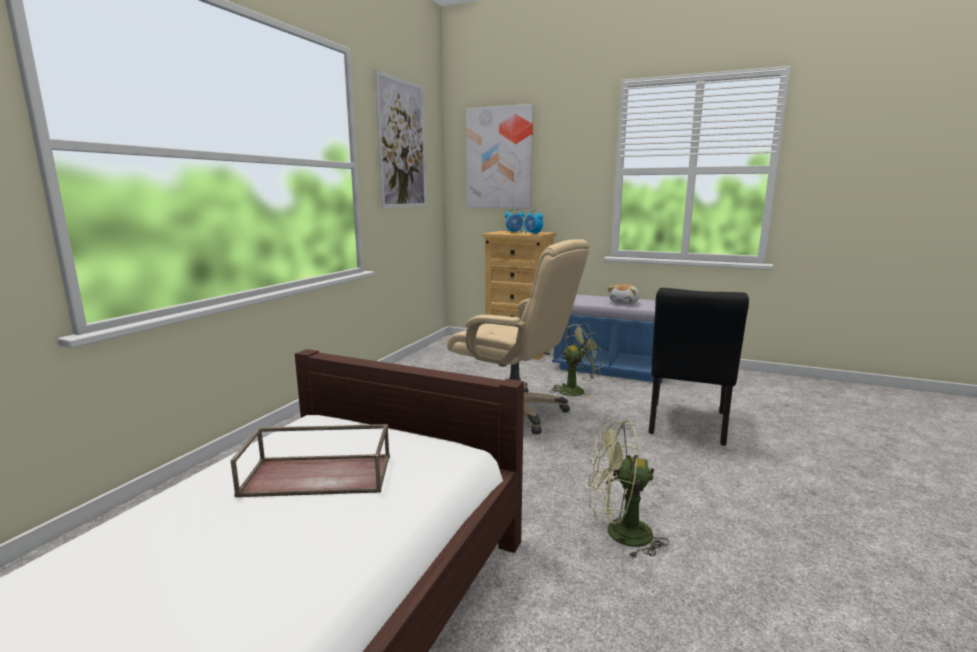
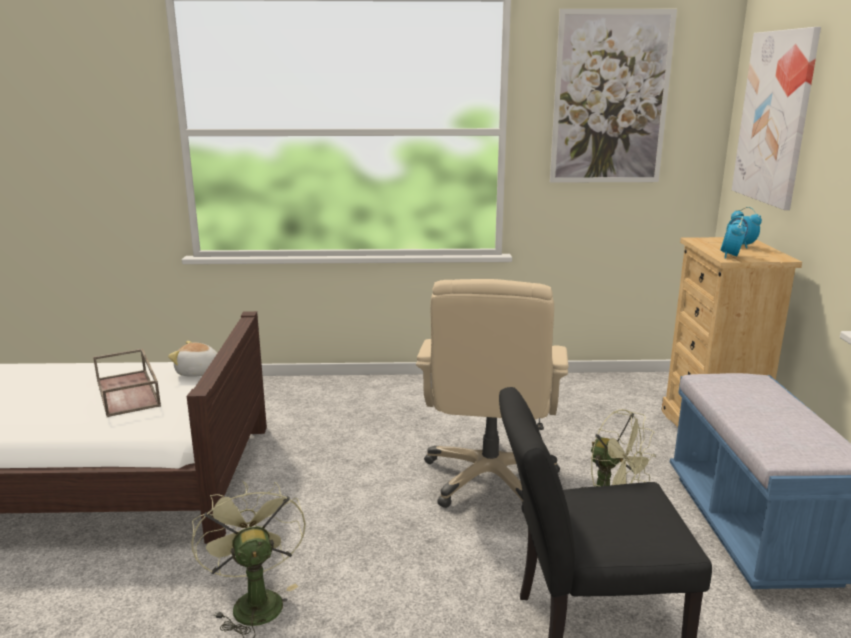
camera: 65 degrees right, 5 degrees up
(625, 303) = (758, 420): plush toy -> plush toy (198, 372)

